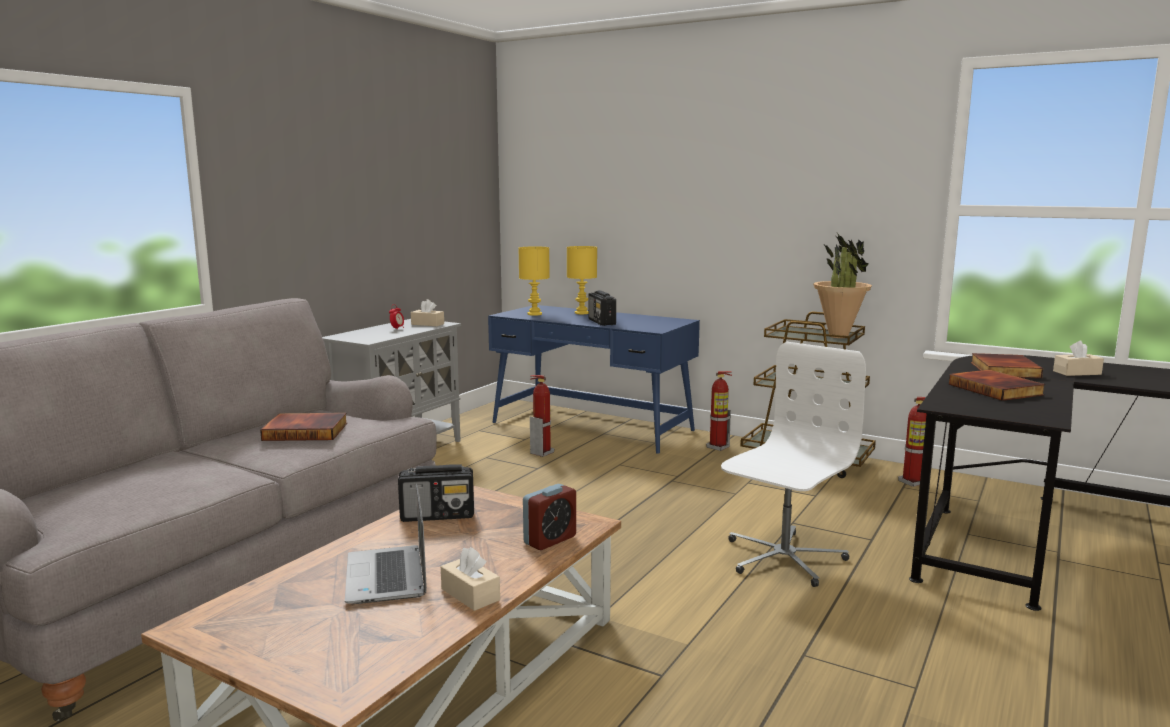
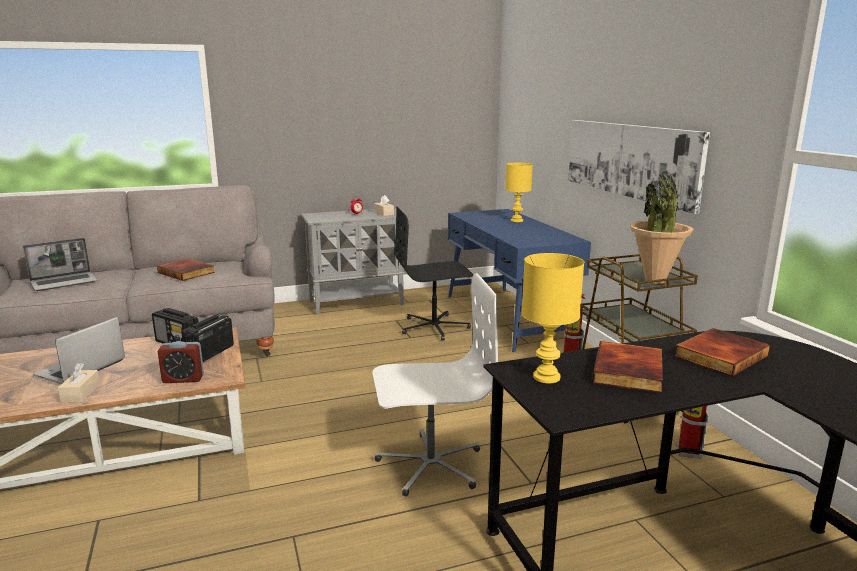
camera: 40 degrees right, 5 degrees up
(139, 483) = (65, 282): none -> laptop
(535, 314) = (481, 216): yellow table lamp -> yellow table lamp (547, 378)
(541, 453) = (434, 327): fire extinguisher -> black office chair
(602, 322) = (505, 231): radio -> radio (209, 353)
(750, 230) = (629, 160): none -> picture
(1077, 373) = (808, 384): beige tissue box -> none

